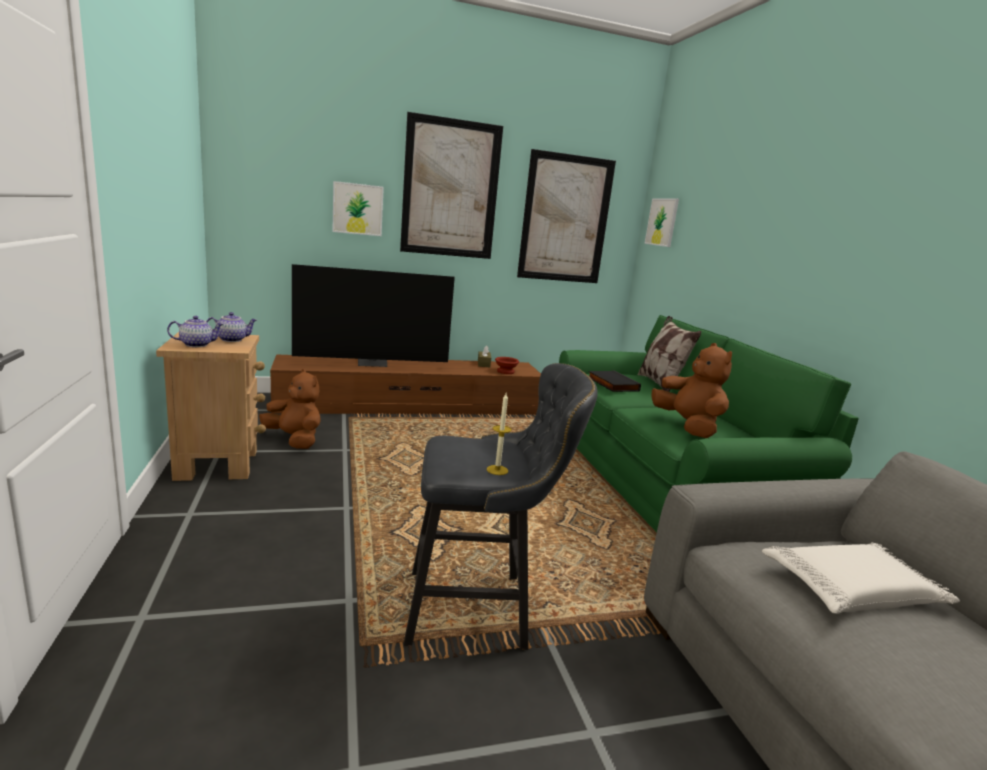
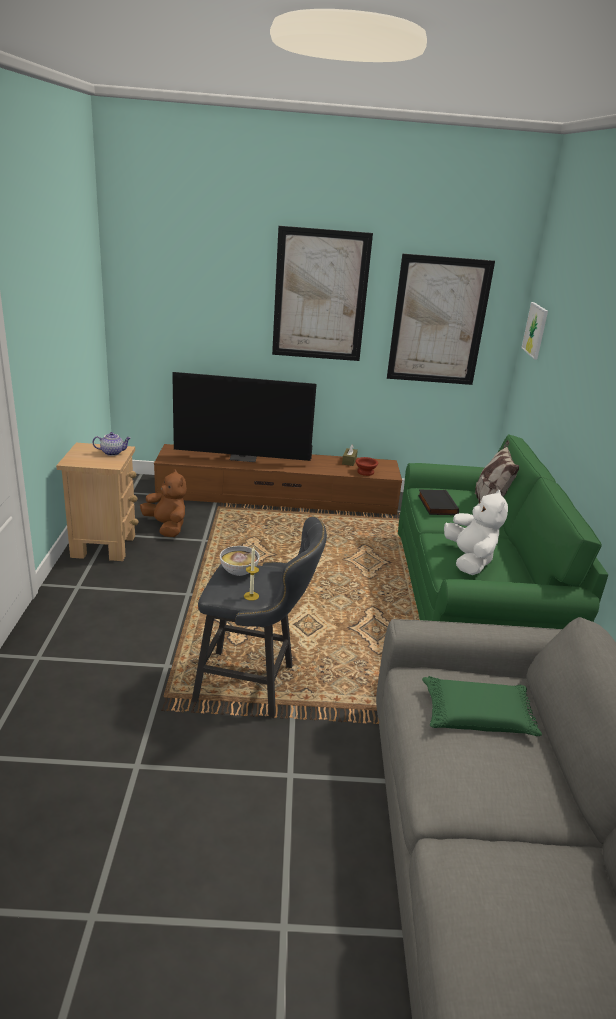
camera: 15 degrees right, 10 degrees up
(197, 344) = (85, 459): teapot -> none
(357, 209) = (233, 317): picture -> none
(462, 446) = (239, 572): none -> bowl
(688, 427) = (469, 560): brown plush toy -> white plush toy
(853, 586) = (478, 712): white pillow -> green pillow

